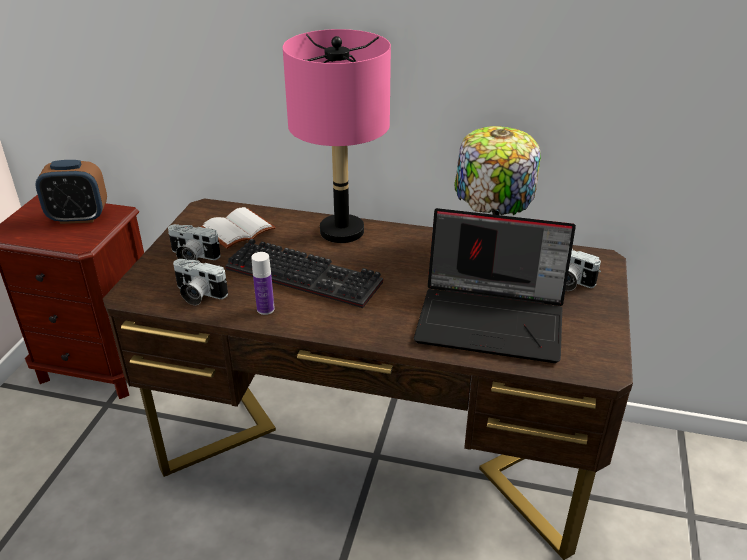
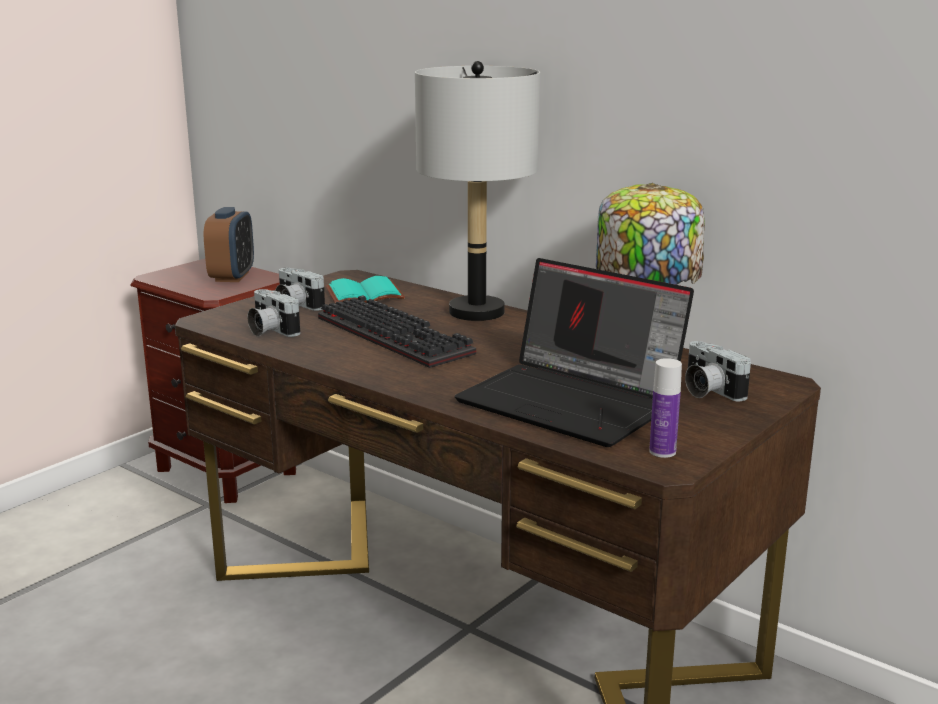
camera: 25 degrees right, 15 degrees down
(79, 217) = (232, 276): alarm clock -> alarm clock turned 105 degrees counterclockwise
(238, 231) = (363, 295): white book -> turquoise book
(265, 309) = (325, 351): bottle -> bottle (662, 452)
(341, 231) = (476, 312): pink table lamp -> grey table lamp

